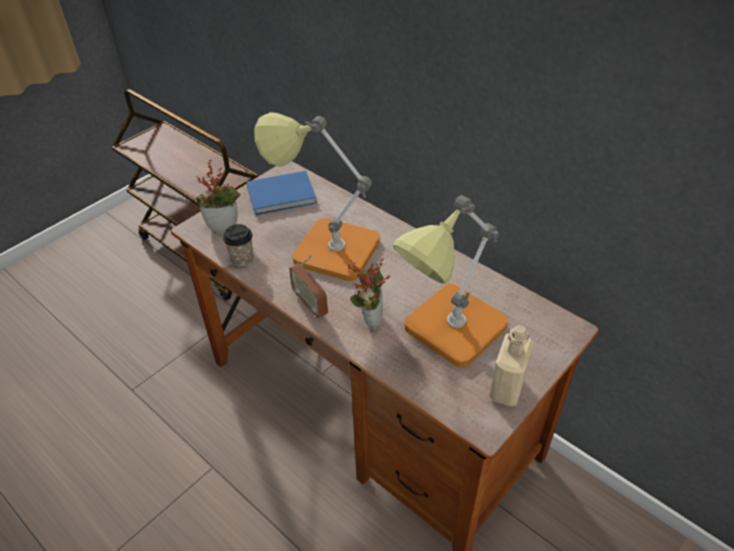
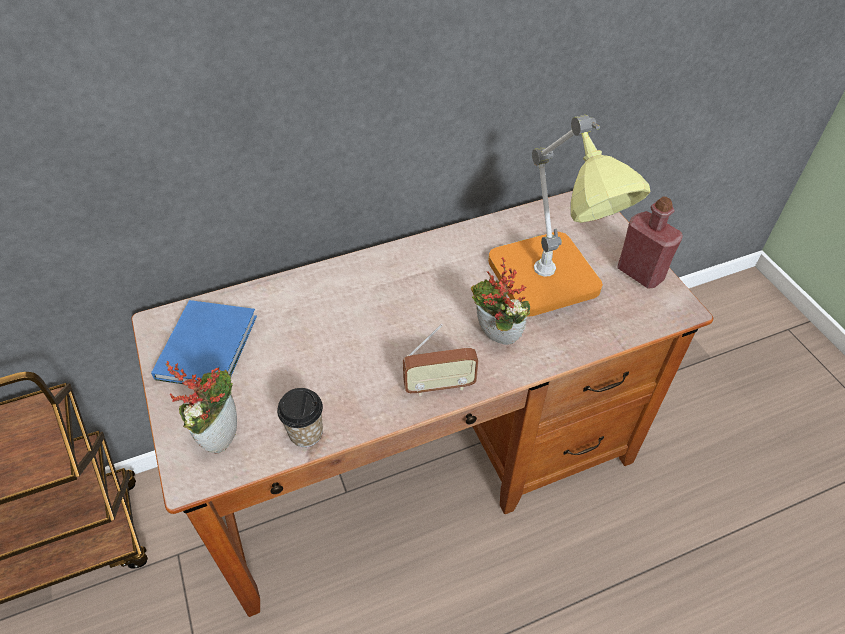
camera: 65 degrees left, 5 degrees up
(326, 248) = (350, 337): table lamp -> none
(506, 388) = (640, 273): beige bottle -> red bottle

